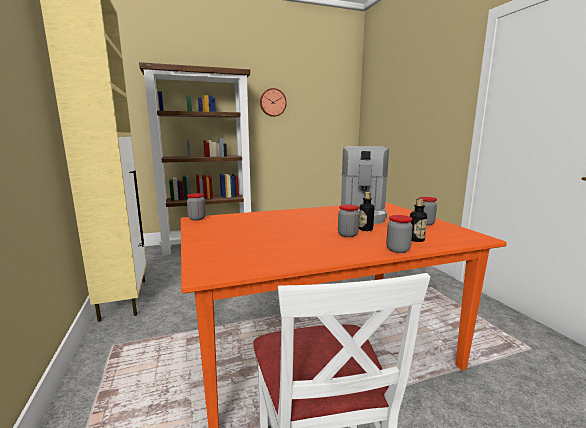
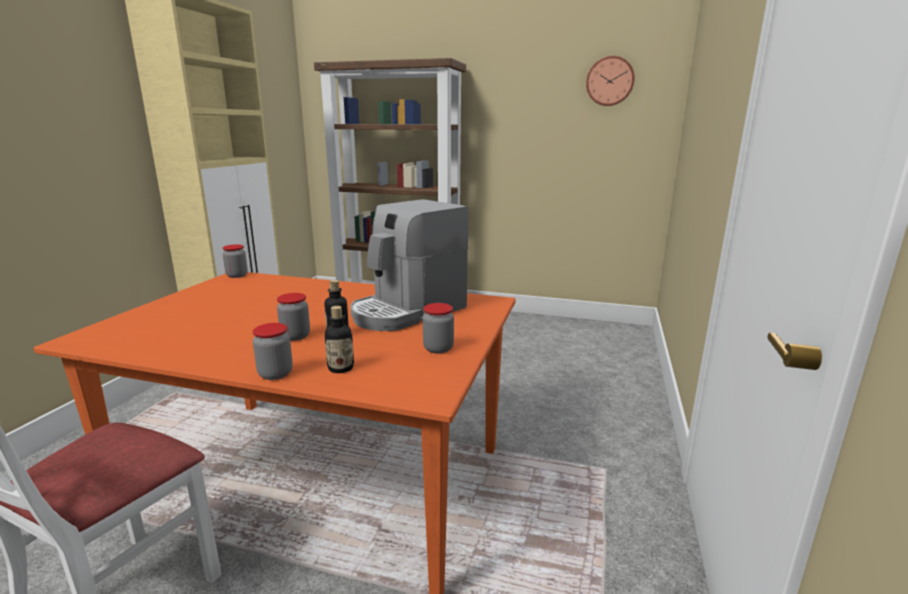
camera: 35 degrees right, 5 degrees up
(272, 102) = (511, 104): wall clock -> wall clock (609, 81)

